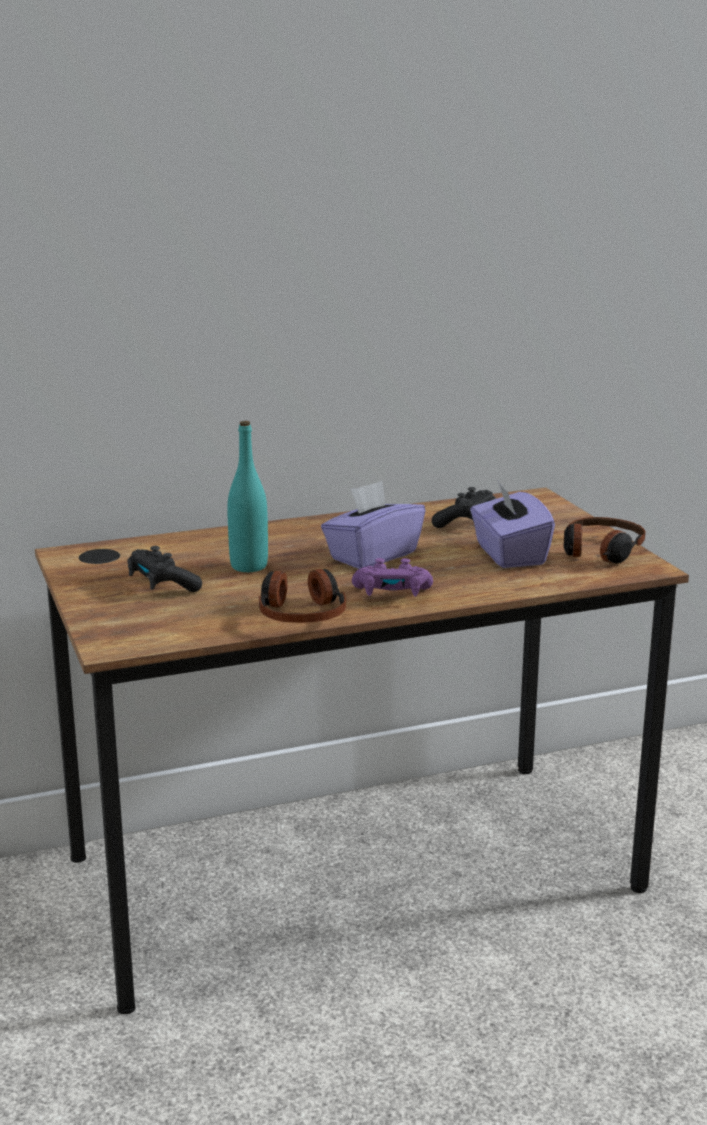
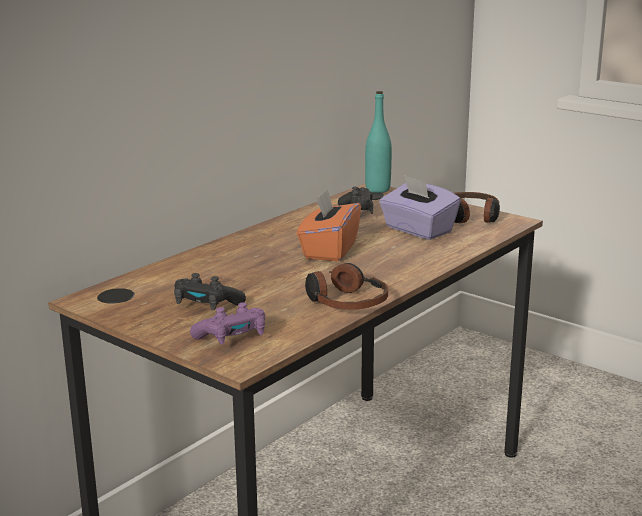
camera: 30 degrees left, 0 degrees up
(249, 566) = (251, 277): turquoise bottle -> turquoise bottle (377, 189)
(372, 556) = (329, 250): purple tissue box -> orange tissue box
(392, 595) = (386, 274): purple game controller -> purple game controller (232, 338)

